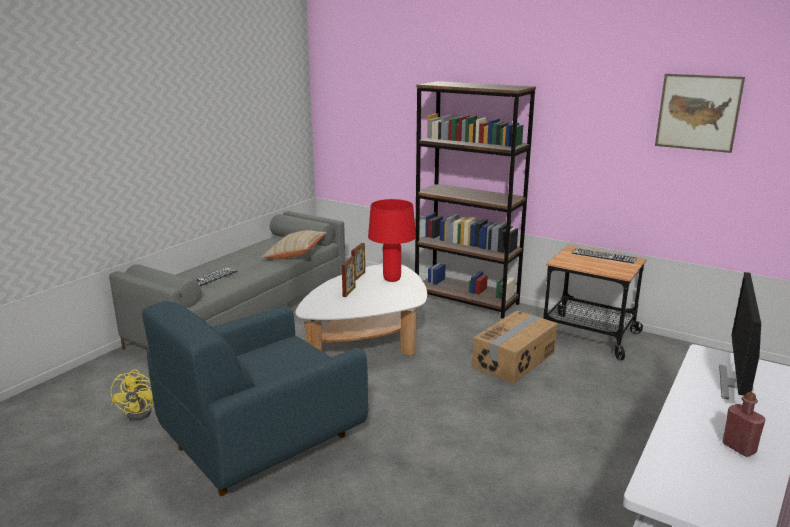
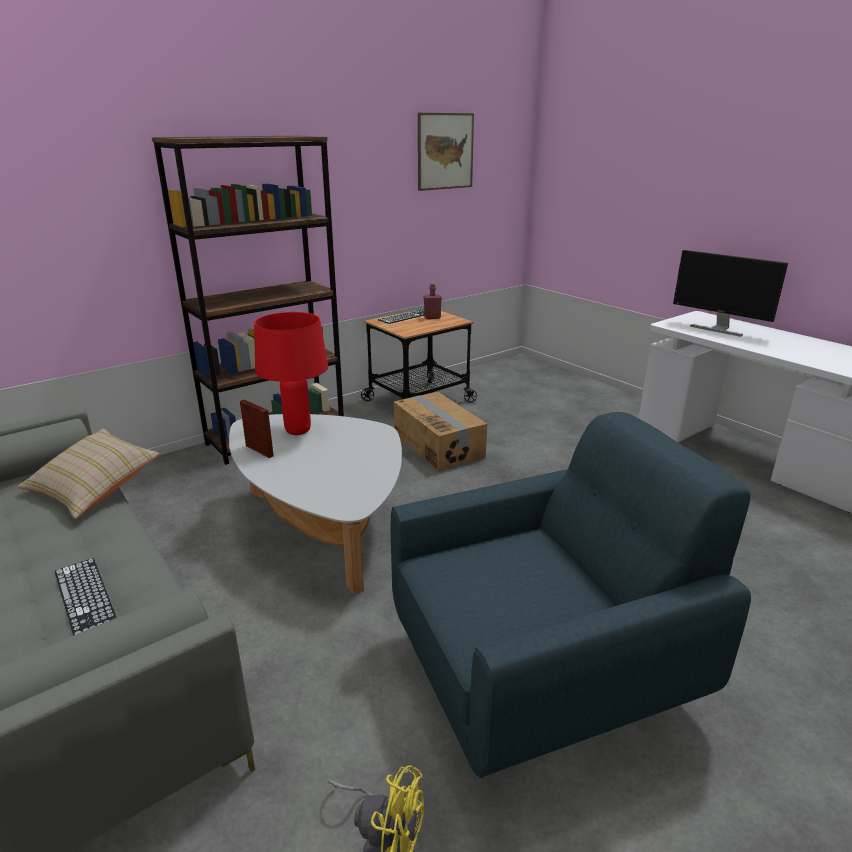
camera: 70 degrees left, 5 degrees up
(261, 442) = (543, 672): blue armchair -> blue armchair turned 90 degrees counterclockwise
(349, 292) = (308, 466): picture frame -> none
(739, 448) = (811, 348): red bottle -> red bottle (432, 317)

